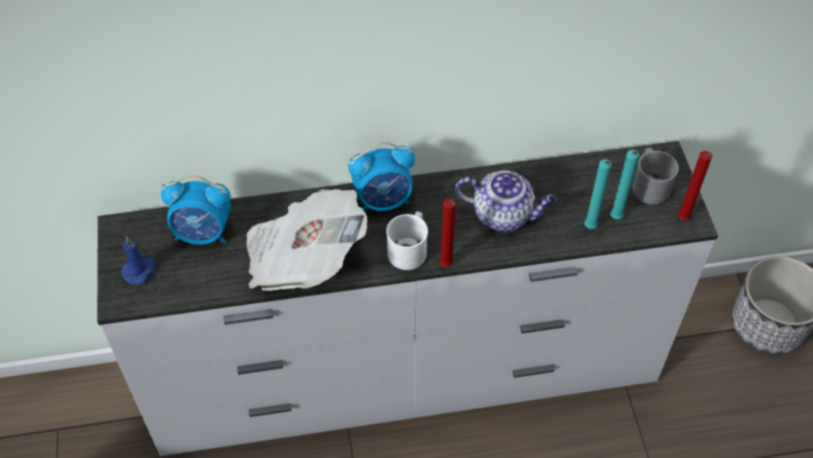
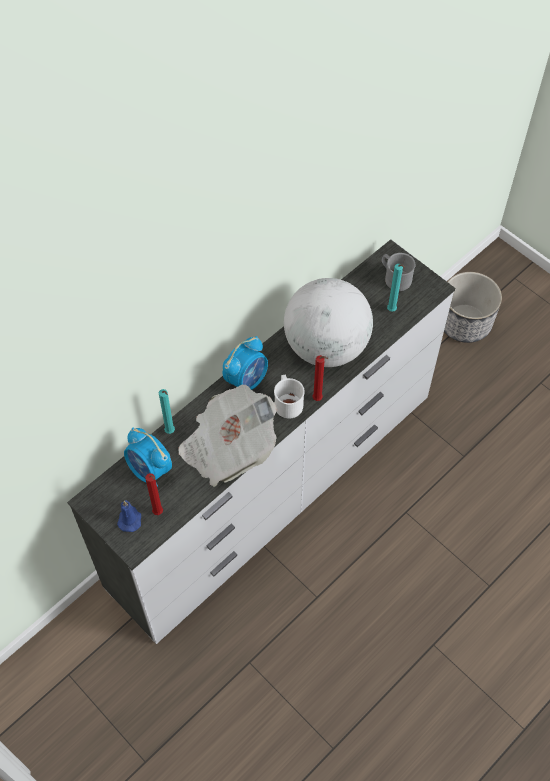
camera: 35 degrees left, 5 degrees up
(203, 233) = (150, 470): alarm clock -> alarm clock turned 75 degrees clockwise
(504, 215) = (326, 346): teapot -> globe
(590, 228) = (382, 325): turquoise candle -> turquoise candle (170, 432)
(683, 220) = (430, 289): red candle -> red candle (159, 513)

